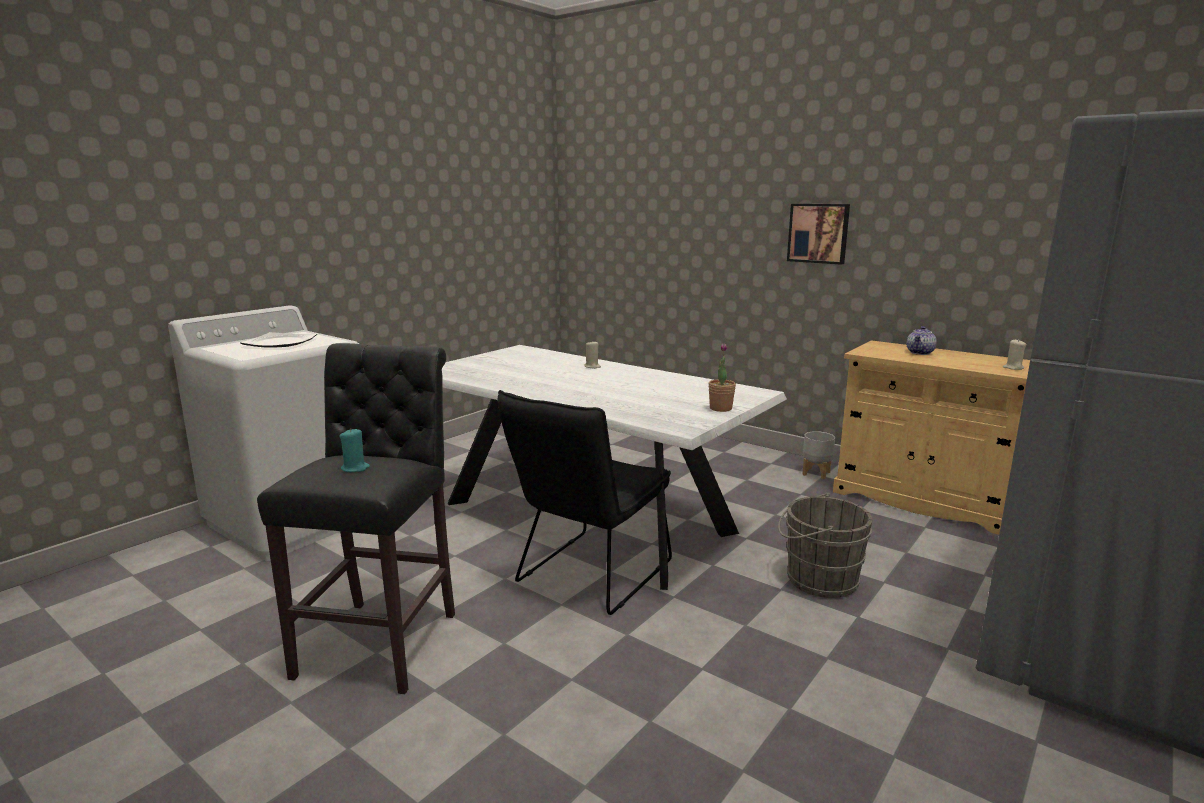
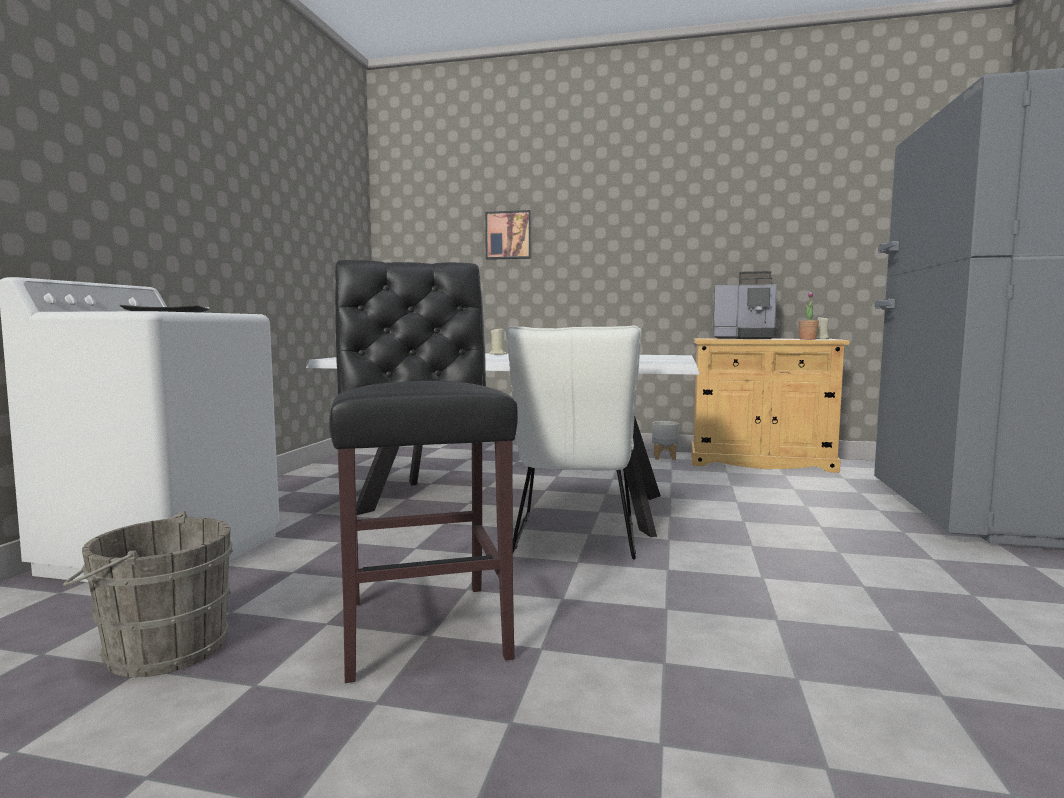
camera: 25 degrees left, 10 degrees down
(355, 468) = (429, 380): turquoise candle -> none
(588, 576) = (574, 539): black chair -> white chair
(720, 408) = (671, 358): potted plant -> potted plant (807, 339)
(817, 579) = (759, 511): grey bucket -> grey bucket (159, 649)
(818, 233) = (640, 253): picture -> picture (509, 235)
(920, 353) = (745, 338): teapot -> coffee machine

